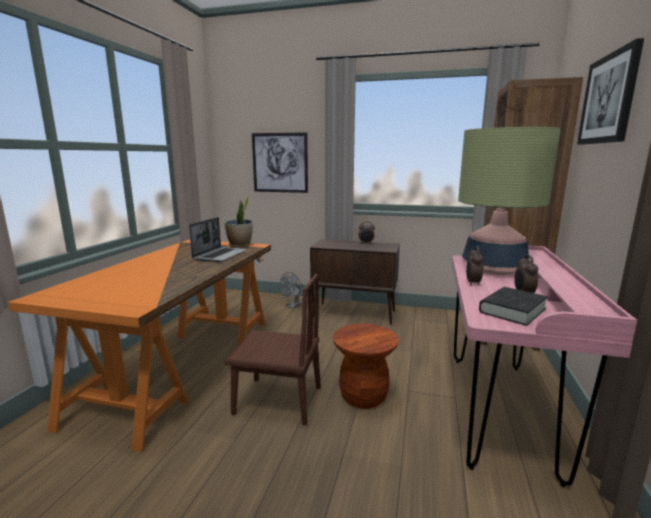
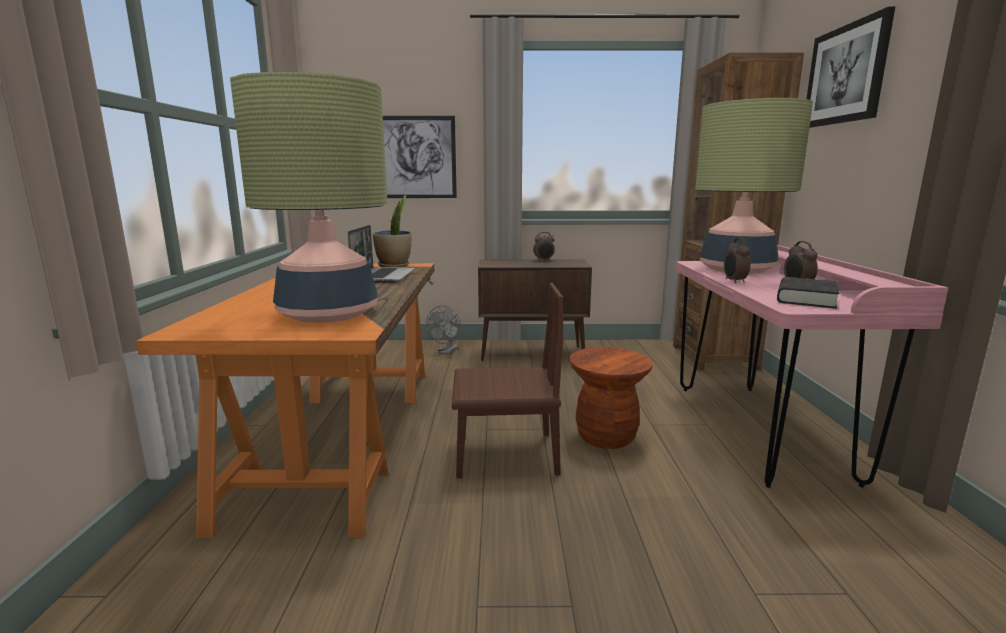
camera: 15 degrees left, 0 degrees up
(141, 288) = (328, 313): none -> table lamp

